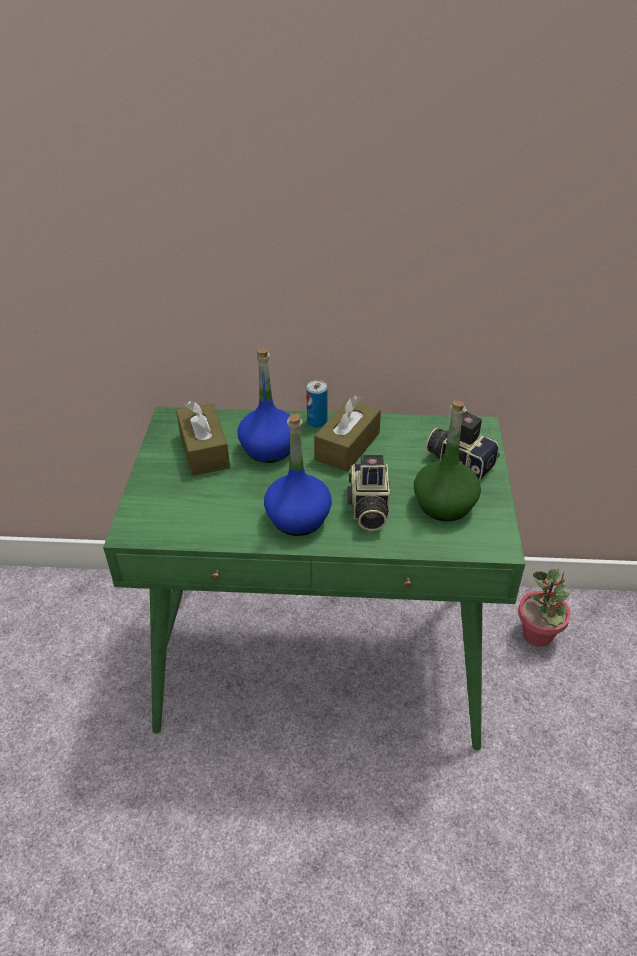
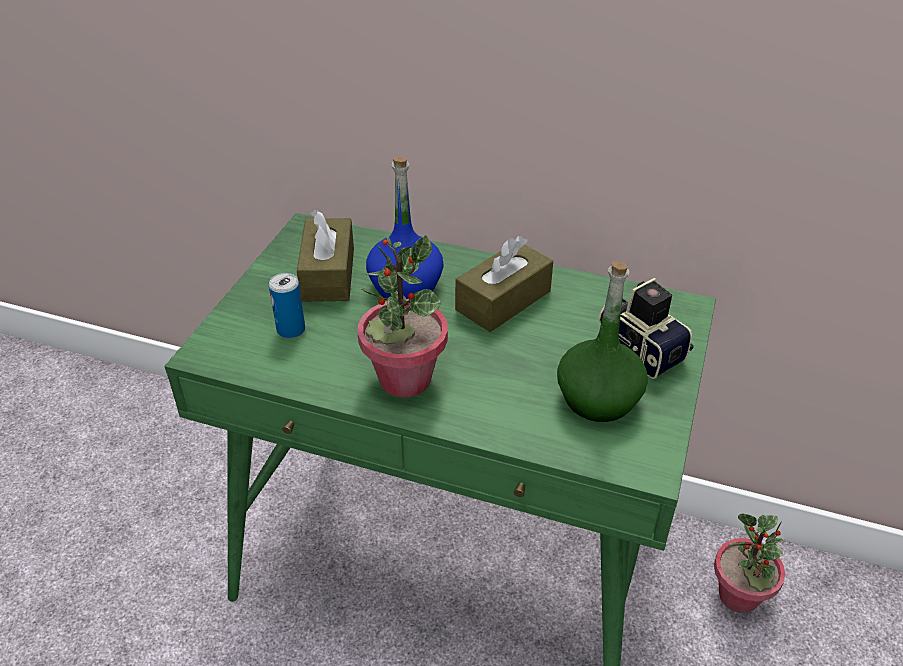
camera: 15 degrees right, 0 degrees up
(298, 519) = (404, 379): blue bottle -> potted plant
(317, 422) = (478, 264): can -> can (291, 330)
(368, 509) = (496, 384): camera -> none

